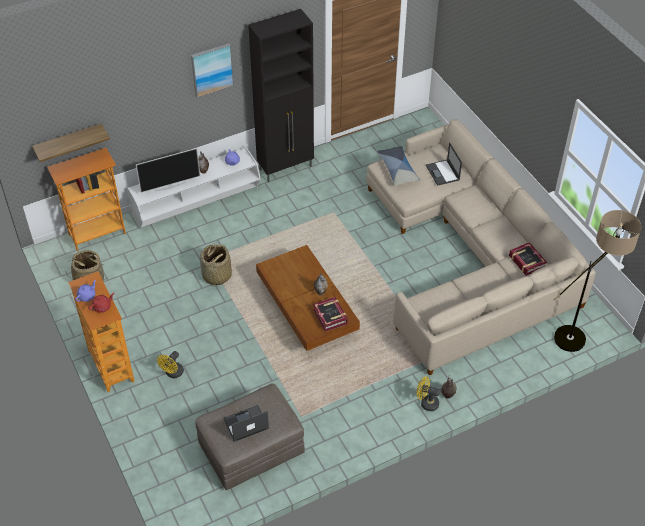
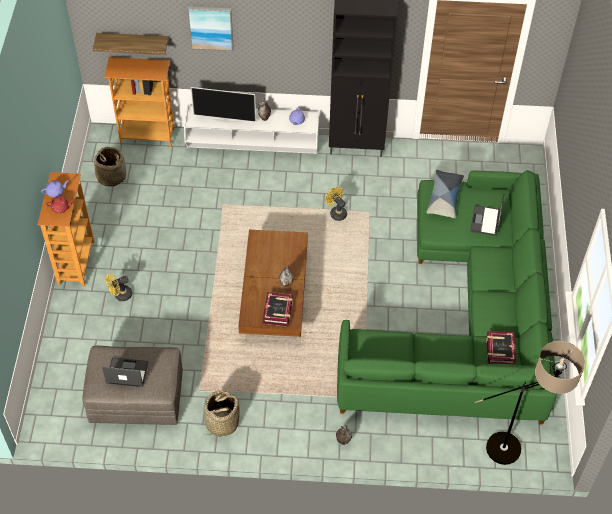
camera: 30 degrees right, 5 degrees up
(212, 69) = (291, 24): picture -> picture (211, 27)
(216, 275) = (220, 223): basket -> basket (221, 422)
(426, 403) = (318, 438): yellow fan -> yellow fan (336, 212)
(469, 257) = (466, 318): beige sofa -> green sofa

